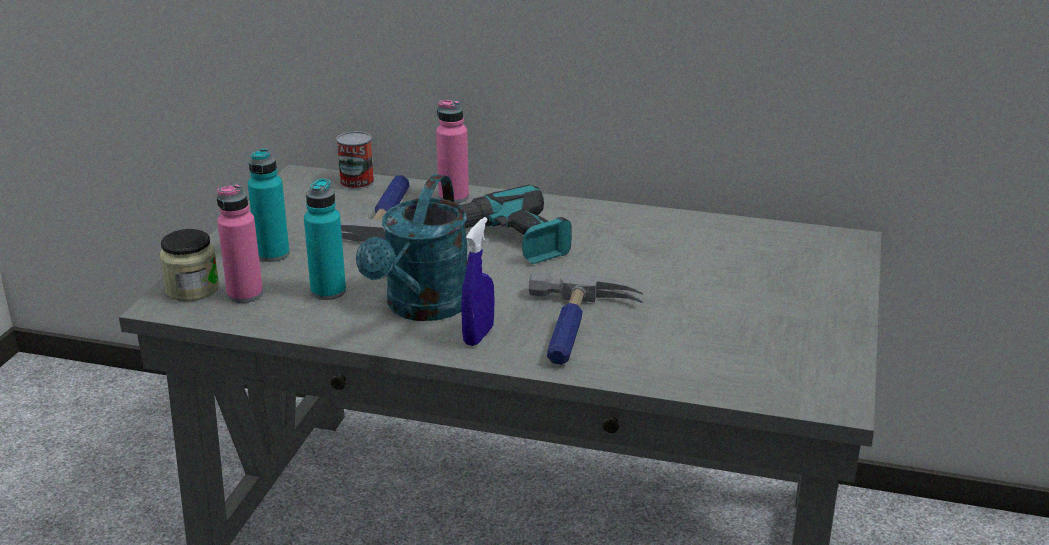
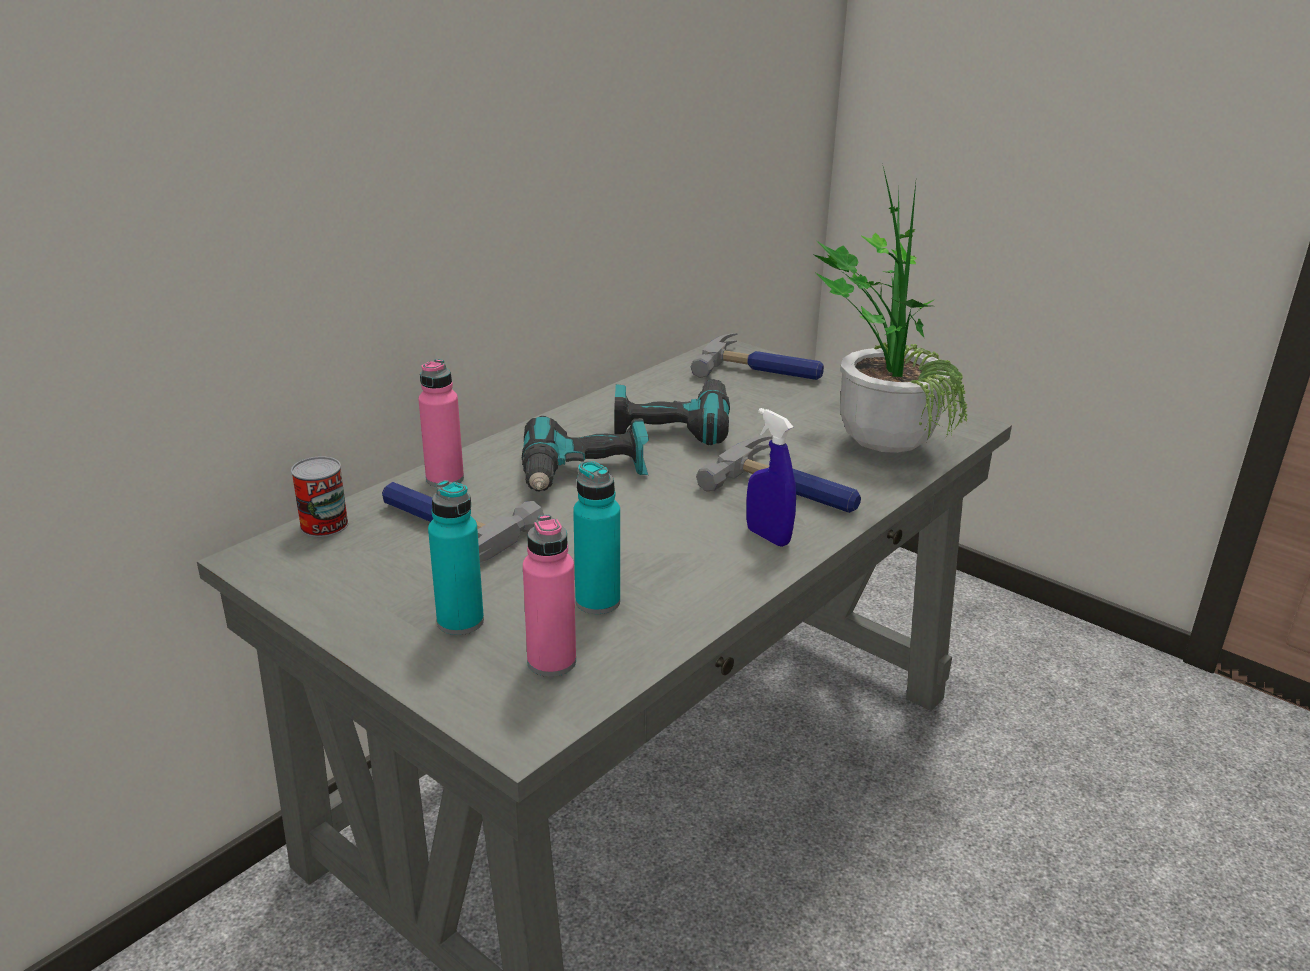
camera: 65 degrees left, 0 degrees up
(192, 289) = (497, 702): jar -> none
(422, 308) = (687, 553): turquoise watering can -> none
(641, 253) = (672, 425): none -> power drill
(739, 353) = (878, 436): none -> potted plant
(824, 266) = (763, 369): none -> hammer

